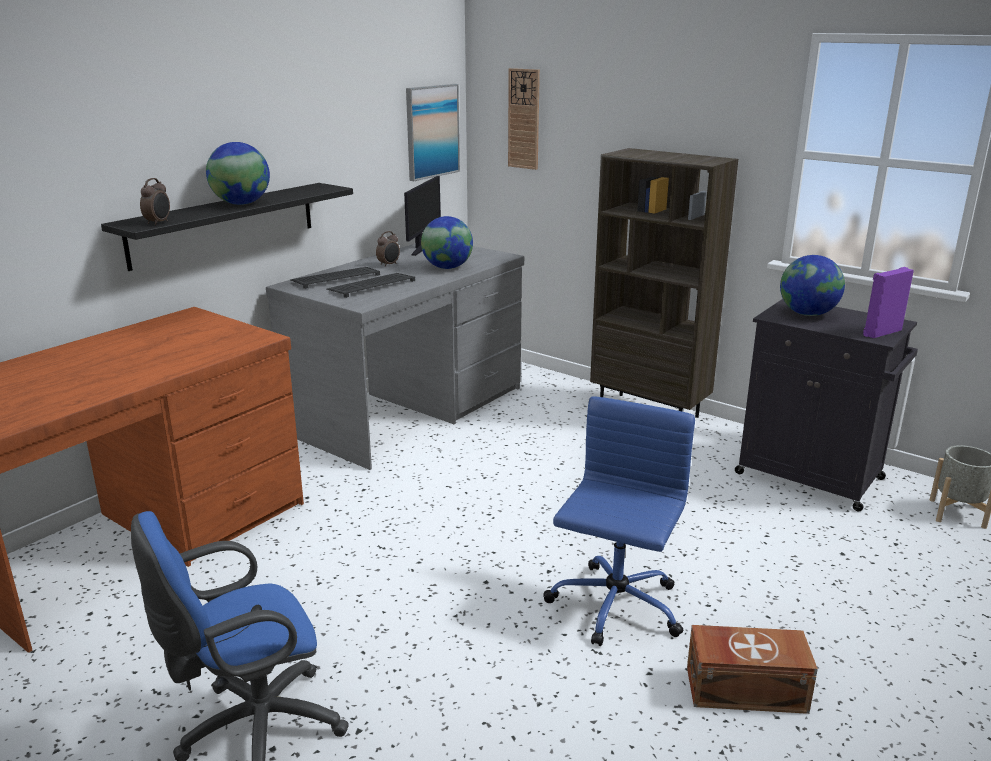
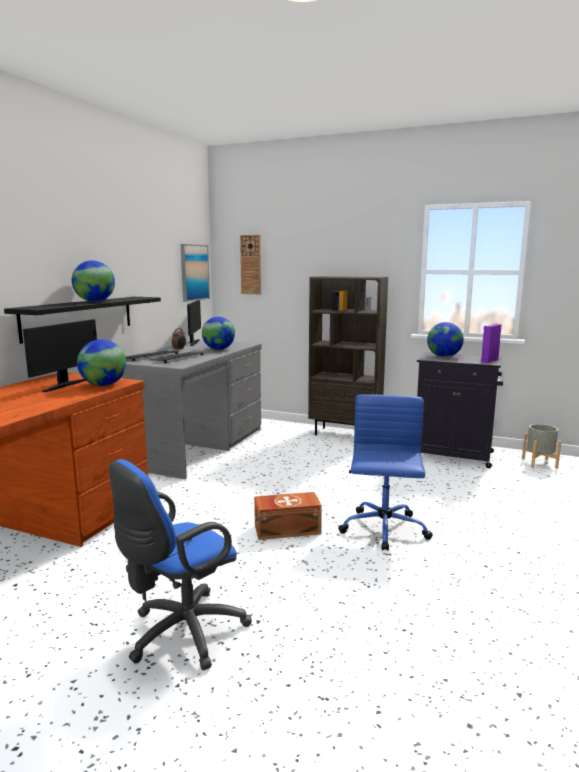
camera: 15 degrees left, 10 degrees down
(158, 223) = (47, 307): alarm clock -> none
(181, 338) = (65, 385): none -> monitor
(229, 343) = (103, 385): none -> globe
(744, 688) = (483, 559): brown storage box -> brown storage box (286, 528)

